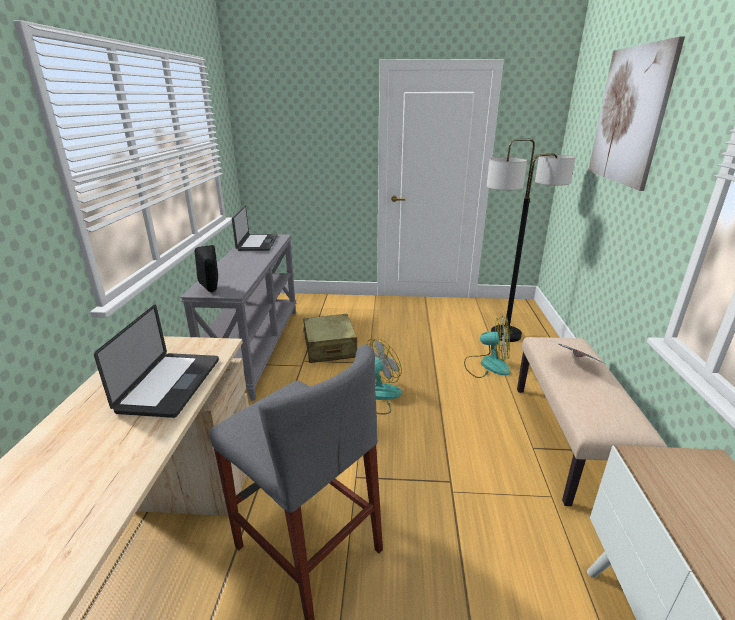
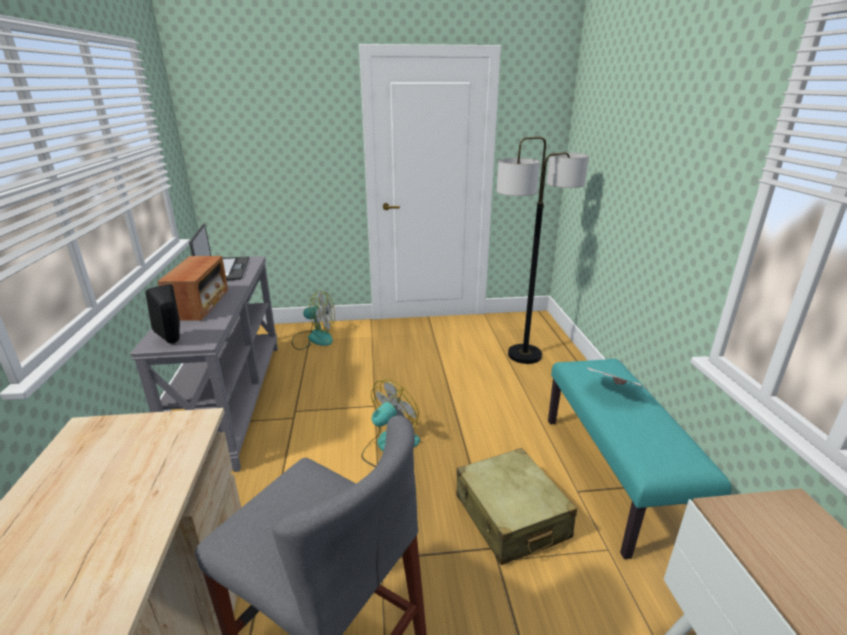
camera: 10 degrees left, 0 degrees up
(170, 385) = (132, 490): laptop -> none
(235, 267) = (200, 305): none -> radio
(329, 347) = (325, 390): beige suitcase -> beige suitcase (511, 517)
(487, 365) = (510, 394): fan -> fan (314, 338)
(569, 440) = (614, 477): beige bench -> turquoise bench
(629, 116) = (648, 111): picture -> none

